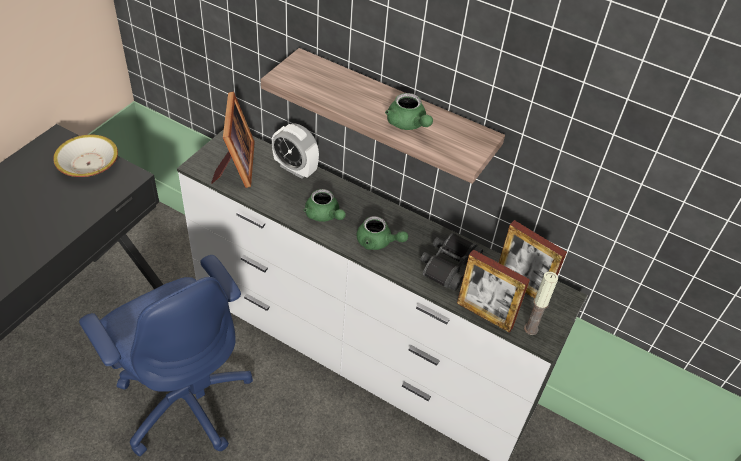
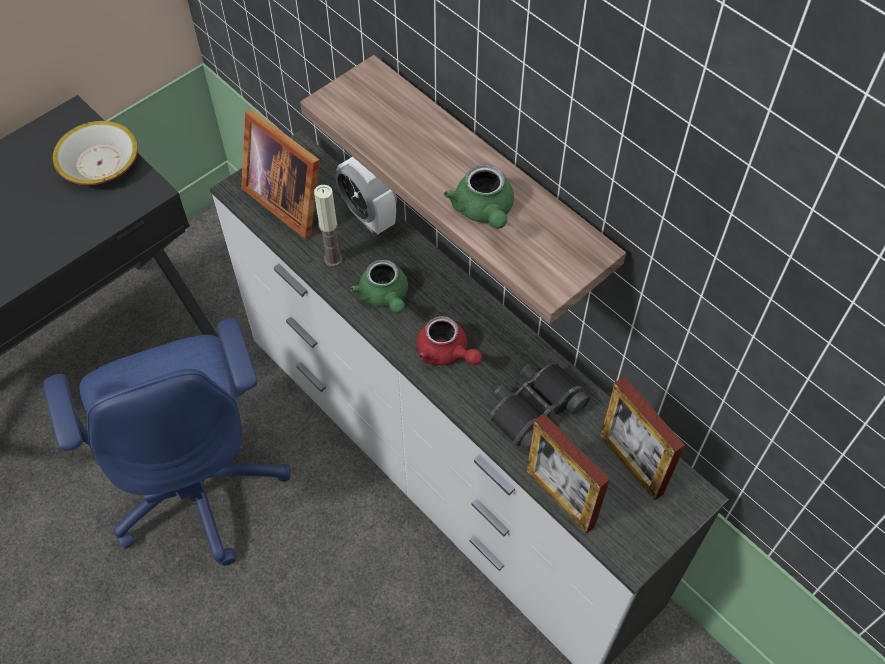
camera: 20 degrees right, 10 degrees up
(235, 166) = (288, 198): picture frame -> picture frame turned 120 degrees clockwise
(378, 242) = (446, 353): green teapot -> red teapot
(531, 329) = (620, 534): candle -> candle (333, 259)

